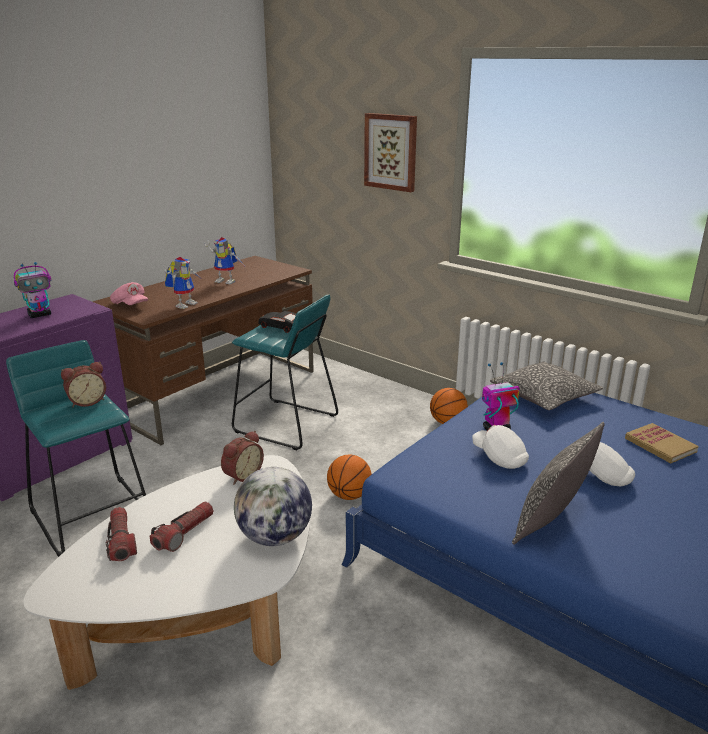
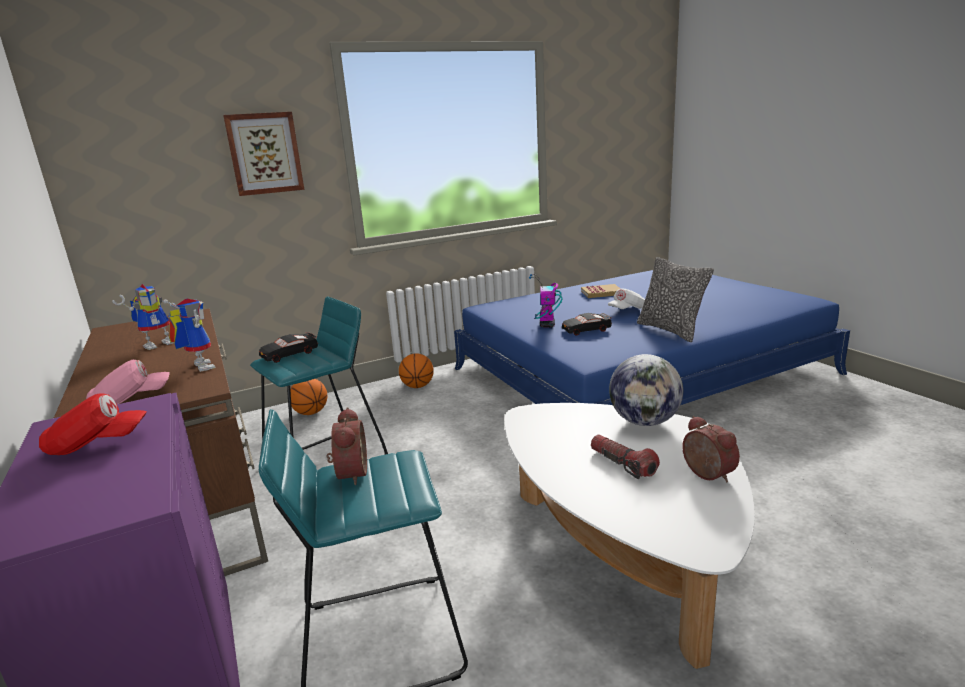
camera: 65 degrees left, 5 degrees down
(40, 315) = (97, 444): toy robot -> red cap
(121, 541) = (623, 501): flashlight -> none
(242, 475) = (534, 428): alarm clock -> alarm clock (706, 475)
(349, 495) = (486, 448): basketball -> basketball (311, 413)
(499, 457) = (586, 330): white cap -> black toy car
(544, 396) = (512, 307): pillow -> none

